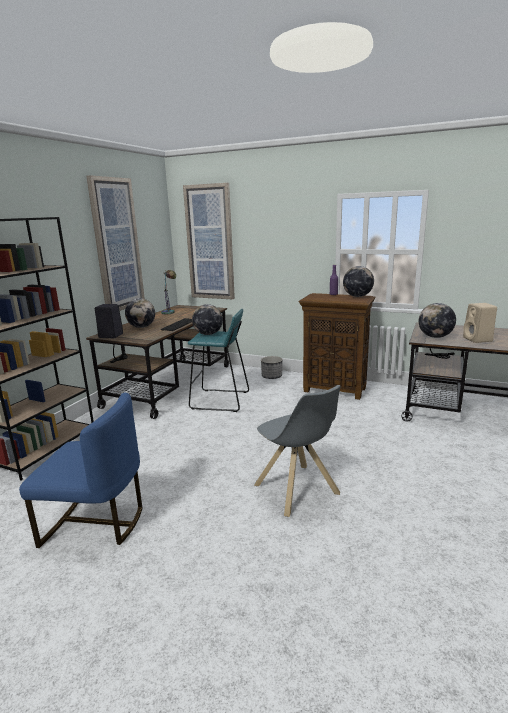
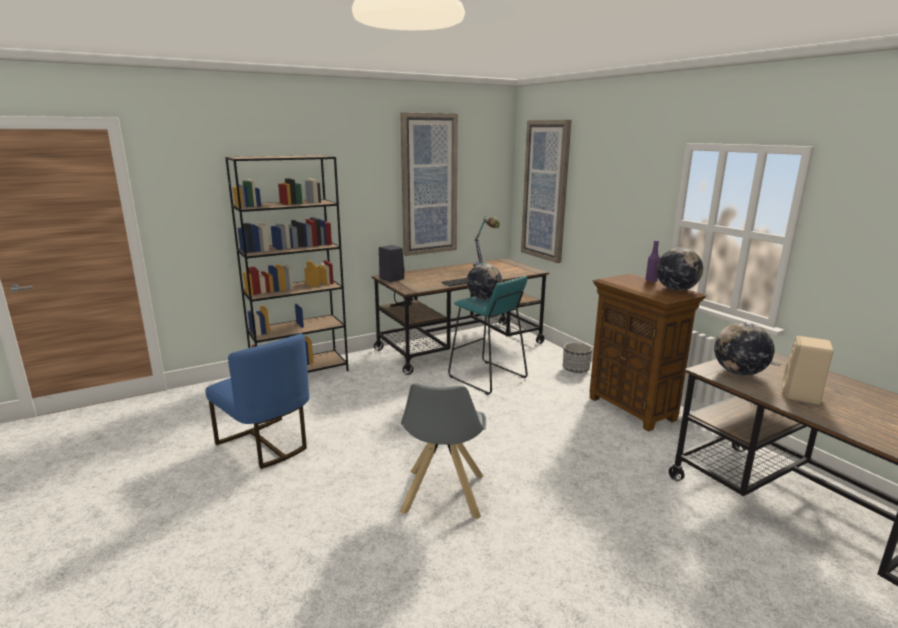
camera: 35 degrees right, 0 degrees up
(141, 327) = (431, 276): globe -> none

